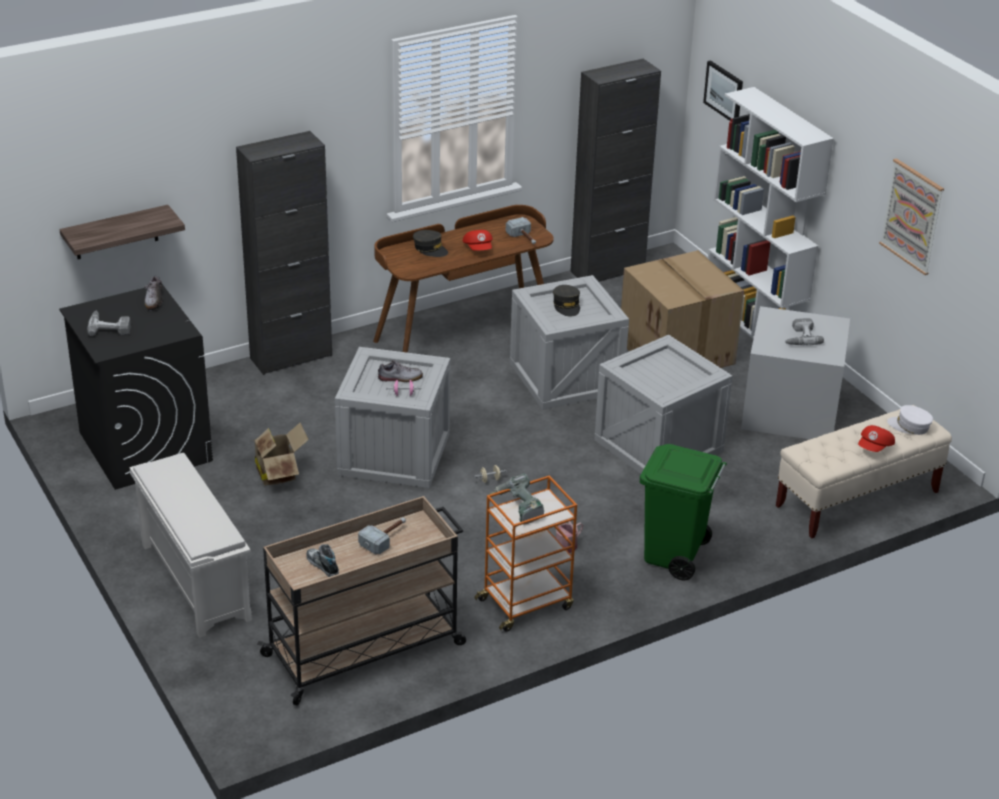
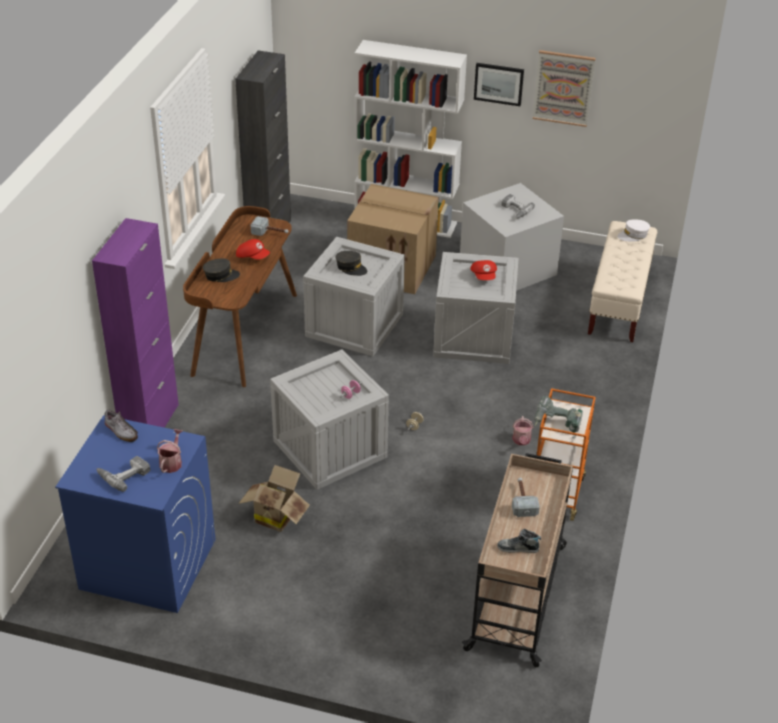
camera: 45 degrees left, 5 degrees up
(116, 233) = (38, 392): shelf -> none
(145, 446) = (147, 564): black washing machine -> blue washing machine
(151, 338) = (172, 462): none -> watering can
(193, 581) = (341, 636): white shoe rack -> none
(291, 357) = (150, 424): black cabinet -> purple cabinet
(400, 378) = (329, 384): shoe -> none
(674, 556) = (585, 403): green trash can -> none
(724, 91) = (323, 53): picture -> picture (498, 83)
(875, 447) = (637, 259): red cap -> red cap (484, 276)

